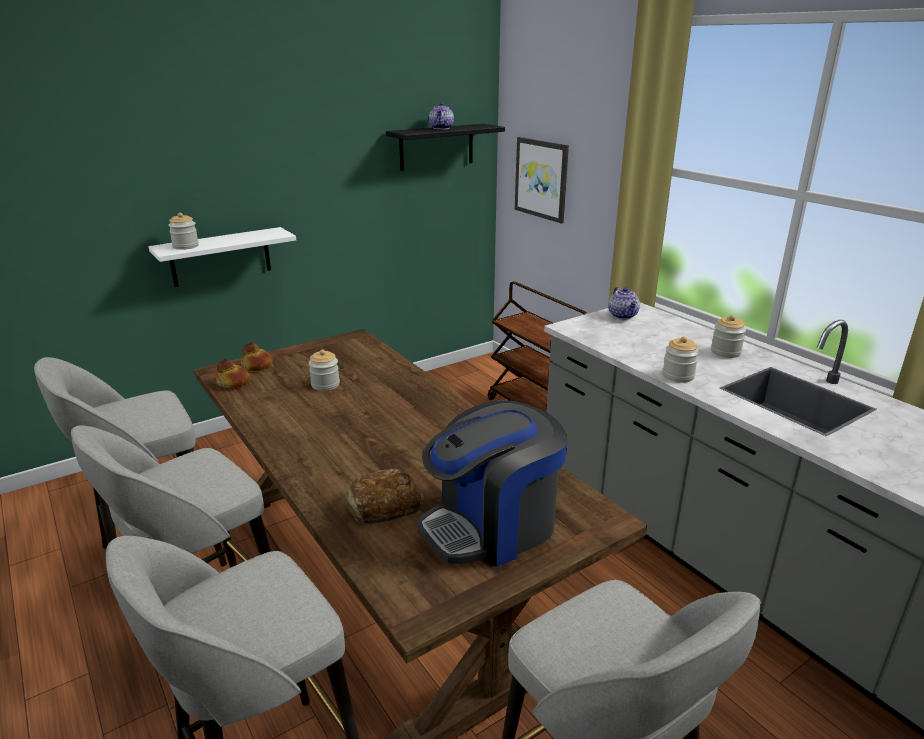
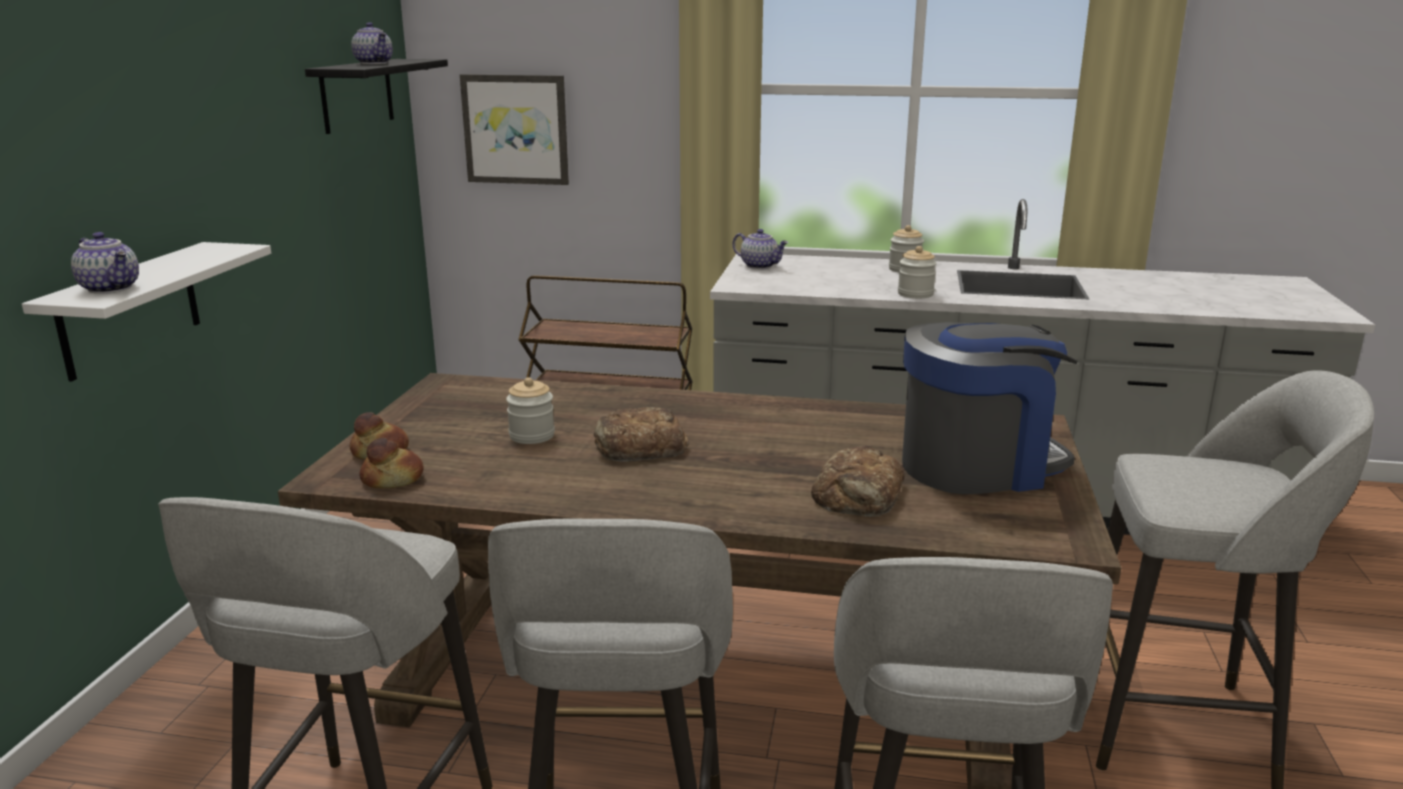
camera: 45 degrees left, 5 degrees down
(186, 246) = (112, 288): jar -> teapot
(352, 414) = (638, 446): none -> bread
(492, 526) = (978, 465): coffee machine -> coffee machine turned 120 degrees counterclockwise

